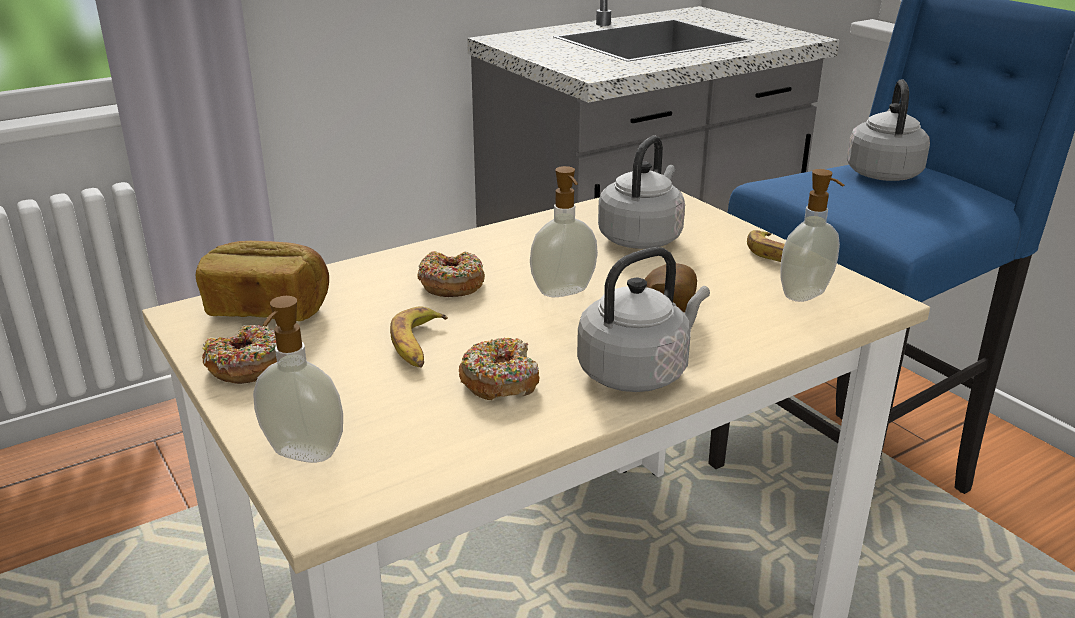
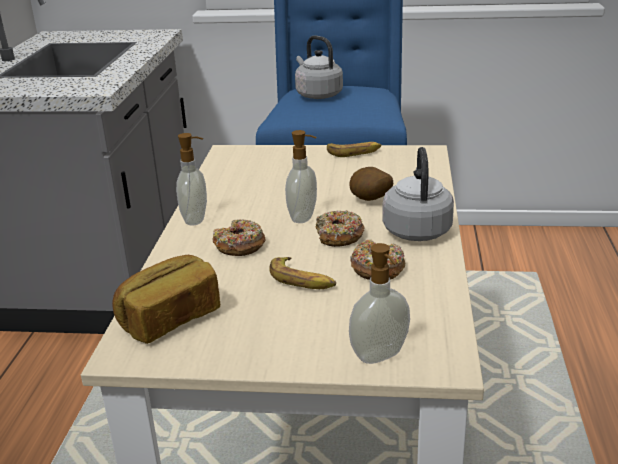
camera: 50 degrees left, 0 degrees up
(246, 366) = (242, 348): donut -> donut (339, 236)
(642, 237) = (274, 174): grey kettle -> none
(806, 295) = (399, 163): soap dispenser -> soap dispenser (196, 219)

